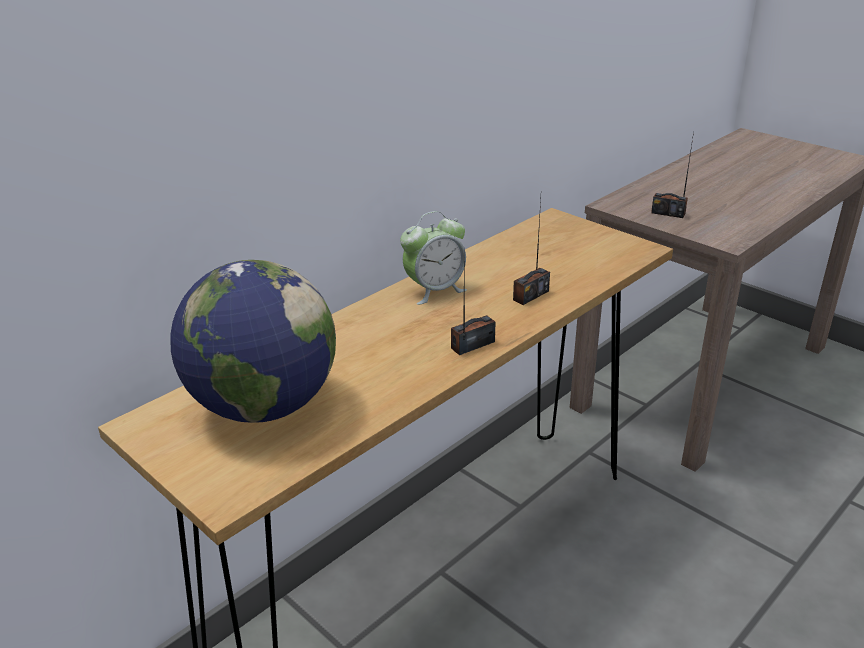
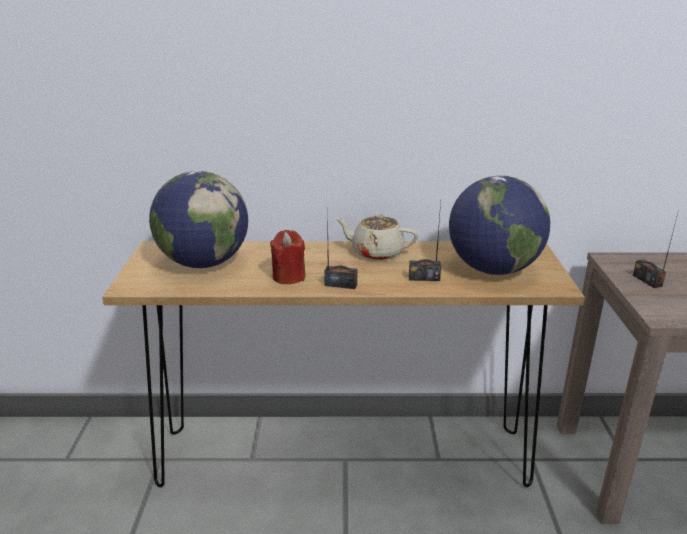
camera: 45 degrees right, 5 degrees down
(402, 366) = (289, 277): none -> red candle
(434, 290) = (376, 252): alarm clock -> beige teapot
(567, 257) = (493, 269): none -> globe

